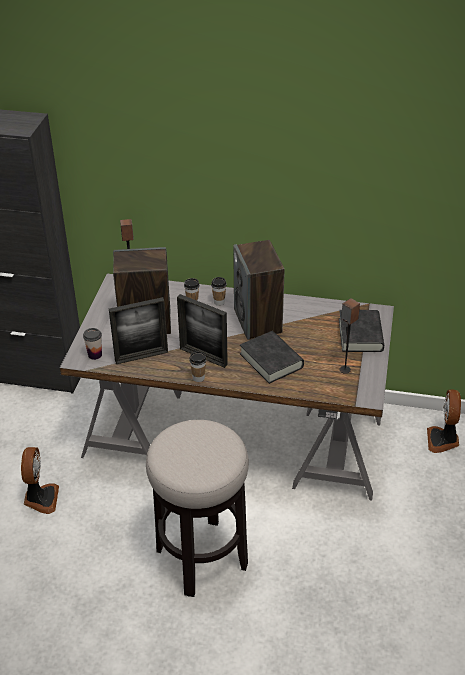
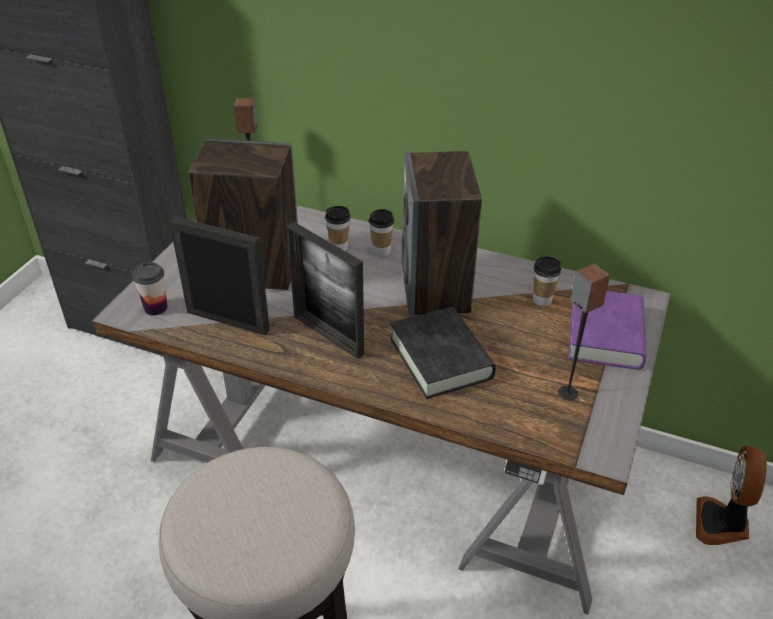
camera: 10 degrees right, 0 degrees up
(40, 498) = (68, 518): fan -> none
(141, 356) = (228, 321): picture frame -> picture frame turned 150 degrees counterclockwise
(198, 378) = (308, 371): cup -> cup (542, 300)
(360, 335) = (605, 335): black book -> purple book

